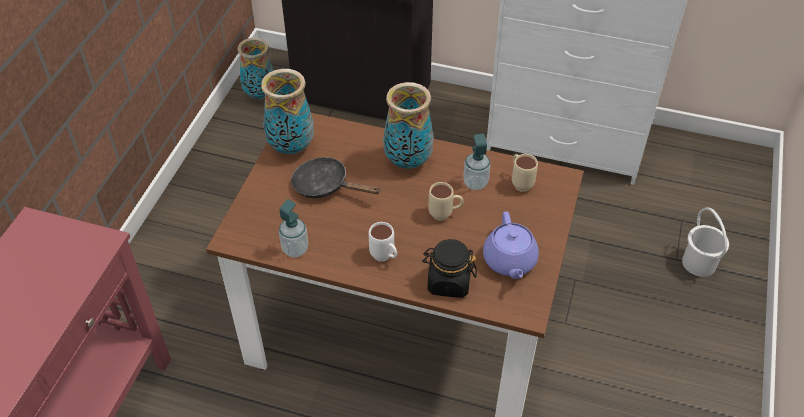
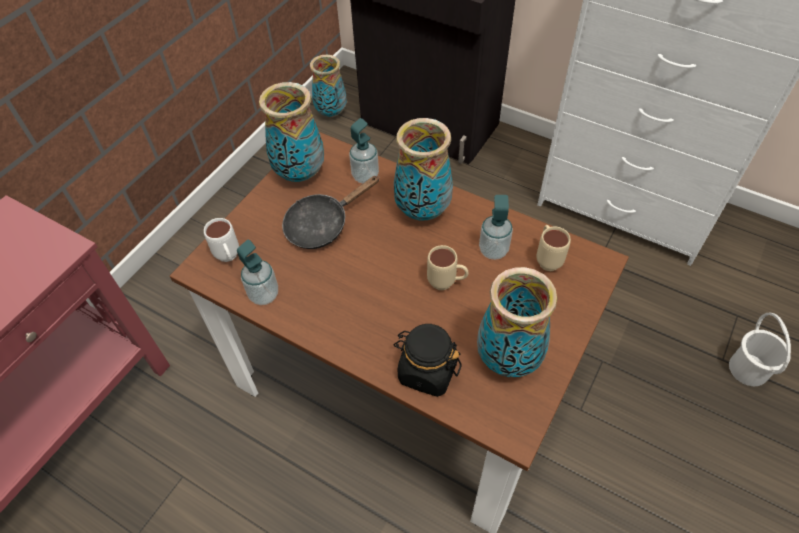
camera: 15 degrees right, 5 degrees up
(326, 186) = (322, 225): black frying pan -> black frying pan turned 75 degrees counterclockwise
(350, 140) = (365, 176): none -> soap dispenser
(385, 258) = (361, 325): white mug -> white mug (229, 258)
(509, 261) = (508, 358): purple teapot -> vase

